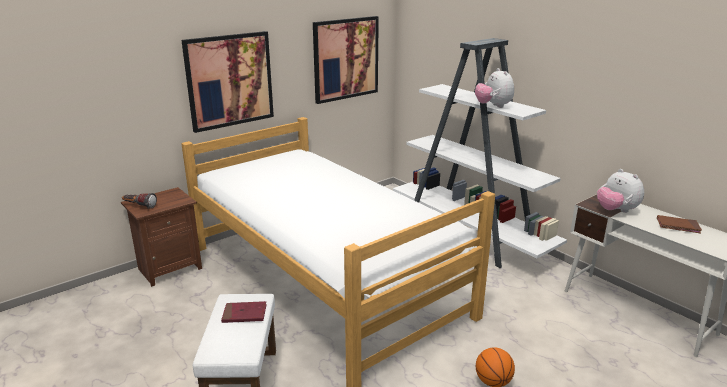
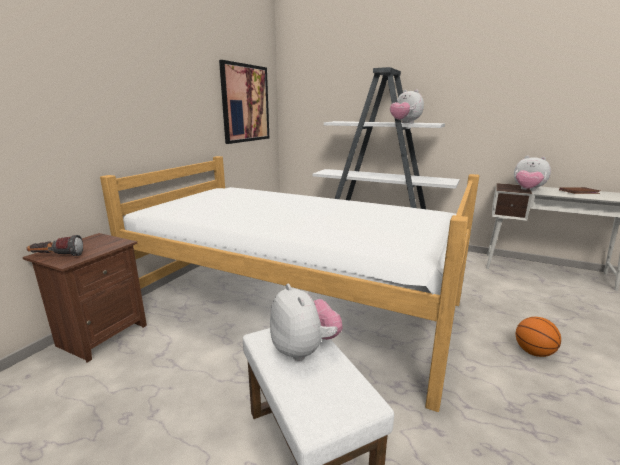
camera: 25 degrees left, 5 degrees down
(229, 80) = (148, 107): picture -> none
(244, 314) = (304, 350): red book -> plush toy

